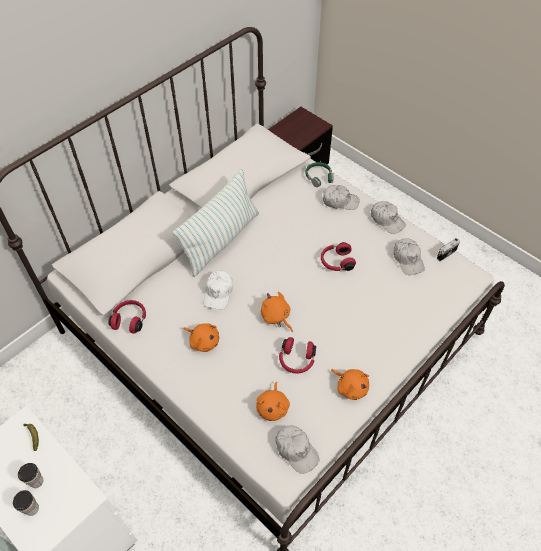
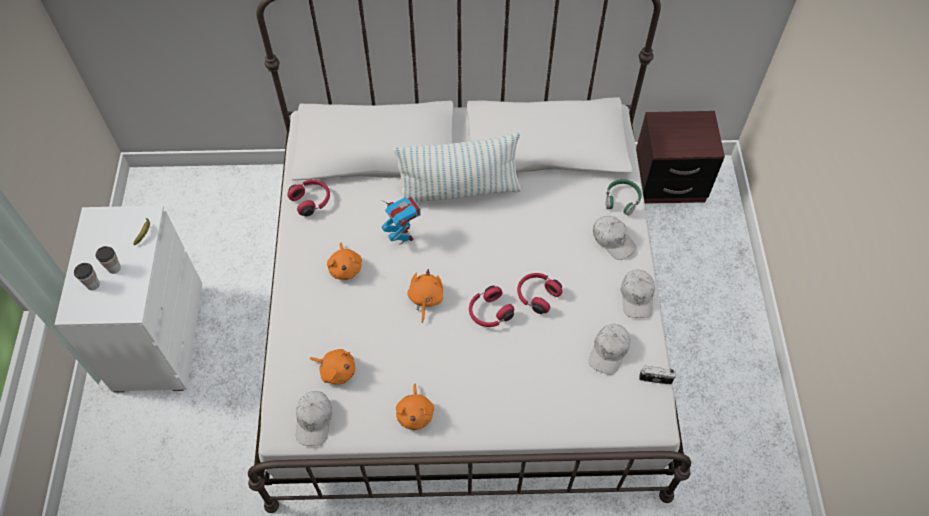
camera: 45 degrees right, 5 degrees up
(218, 293) = (403, 236): white cap -> toy robot
(273, 407) = (336, 370): orange plush toy -> orange plush toy turned 120 degrees counterclockwise
(296, 360) = (398, 350): red headphones -> red headphones (489, 312)

